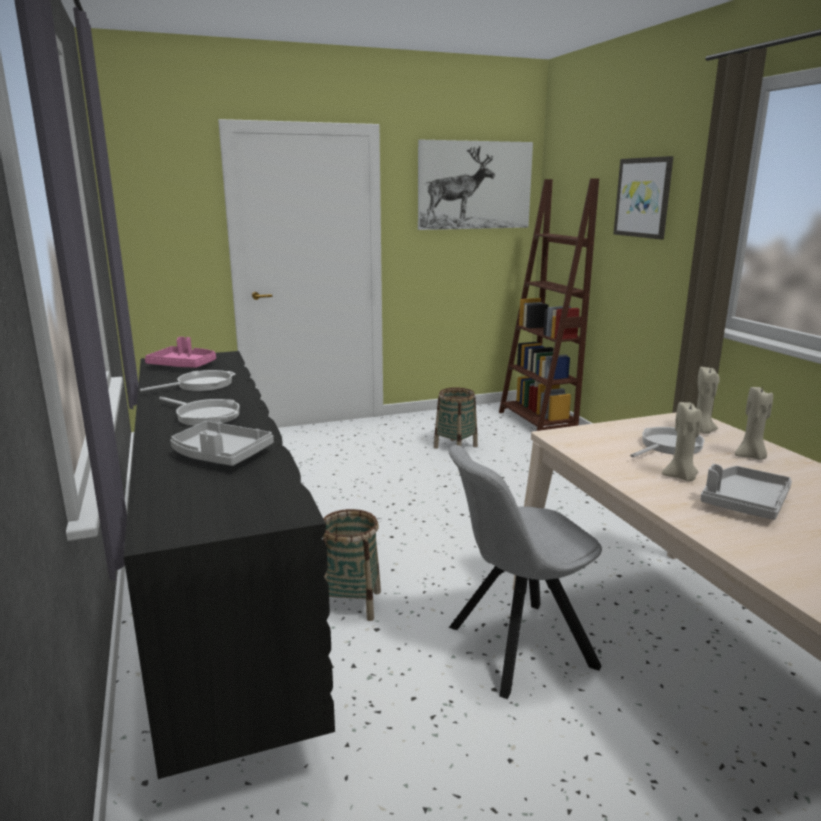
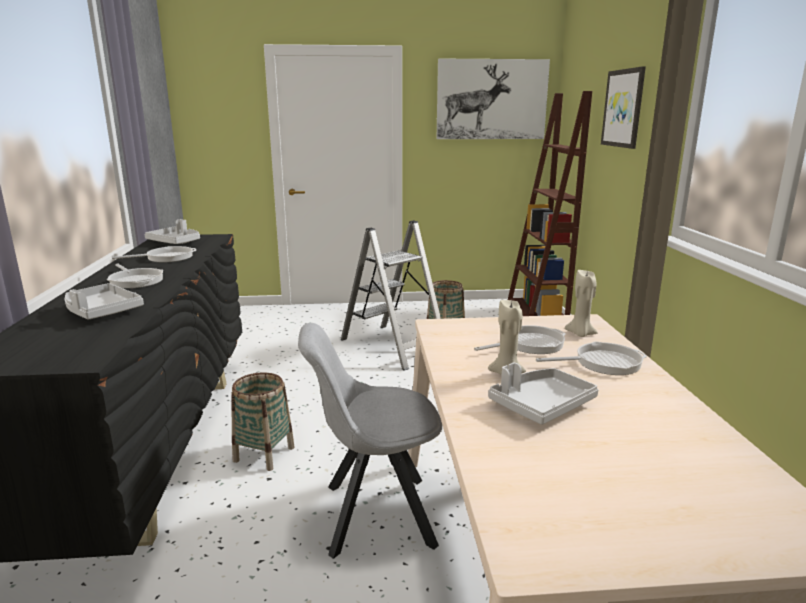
camera: 15 degrees right, 0 degrees up
(183, 366) = (175, 242): pink tray -> grey tray
(410, 467) = (394, 346): none -> grey step ladder
(751, 456) = (603, 363): beige candle -> frying pan

